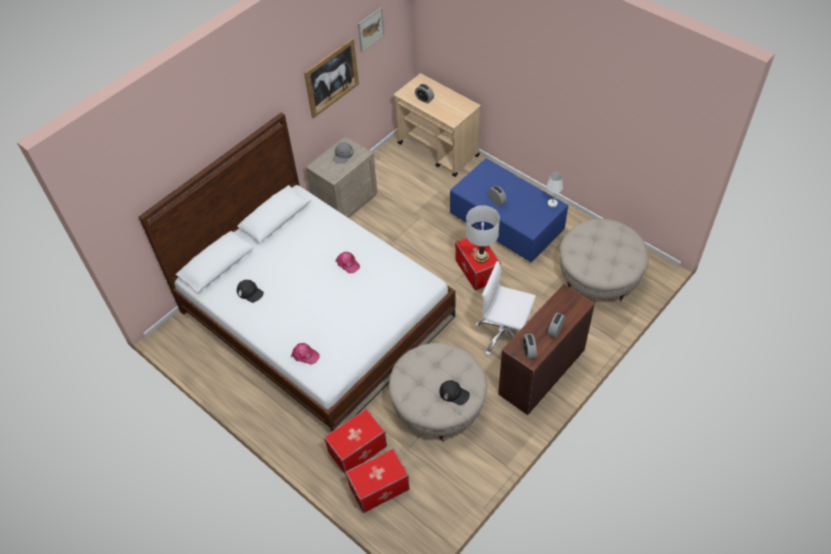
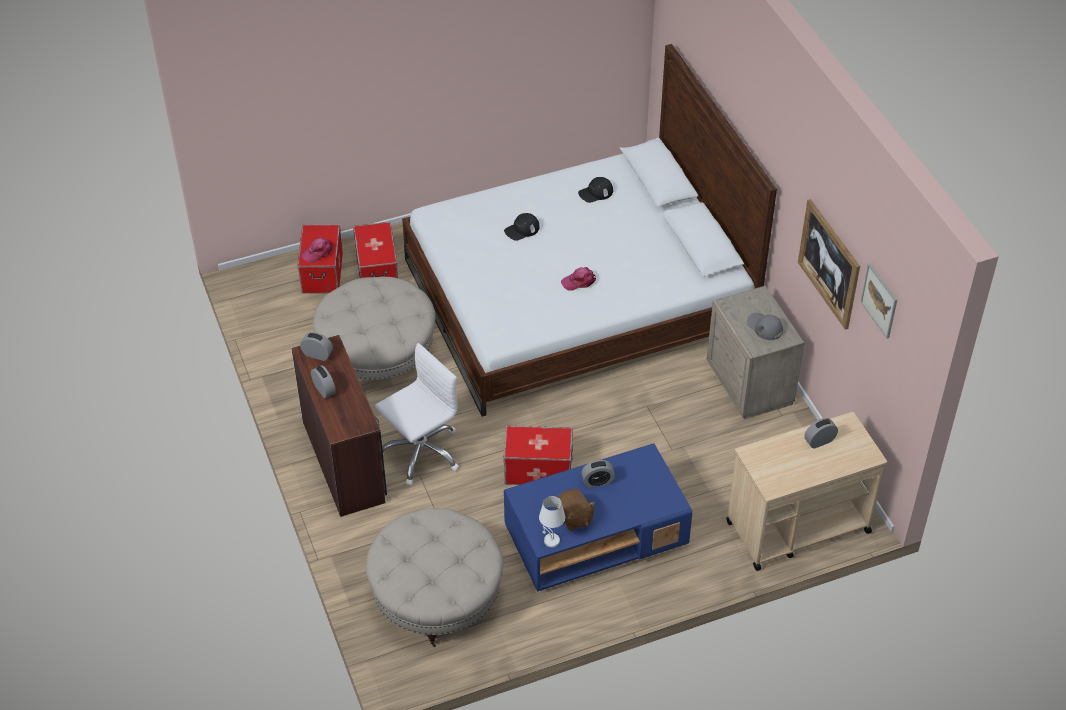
camera: 115 degrees right, 5 degrees down
(305, 355) = (475, 207): pink cap -> pink cap (318, 252)
(454, 393) = (346, 319): black cap -> black cap (522, 229)
(481, 257) = (527, 442): white table lamp -> none
(530, 201) = (573, 518): none -> brown plush toy

